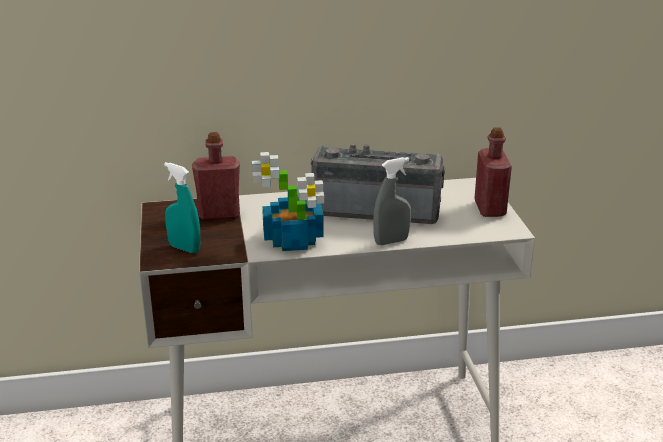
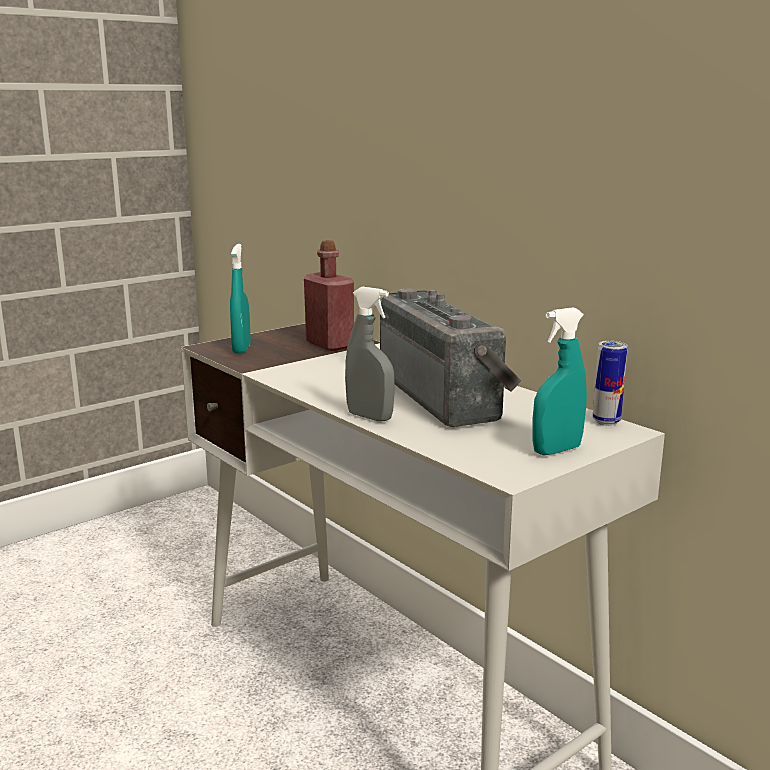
camera: 60 degrees right, 10 degrees down
(294, 240) = (312, 379): potted plant -> none
(461, 183) = (606, 421): none -> can
(489, 208) = (556, 450): red bottle -> turquoise spray bottle

